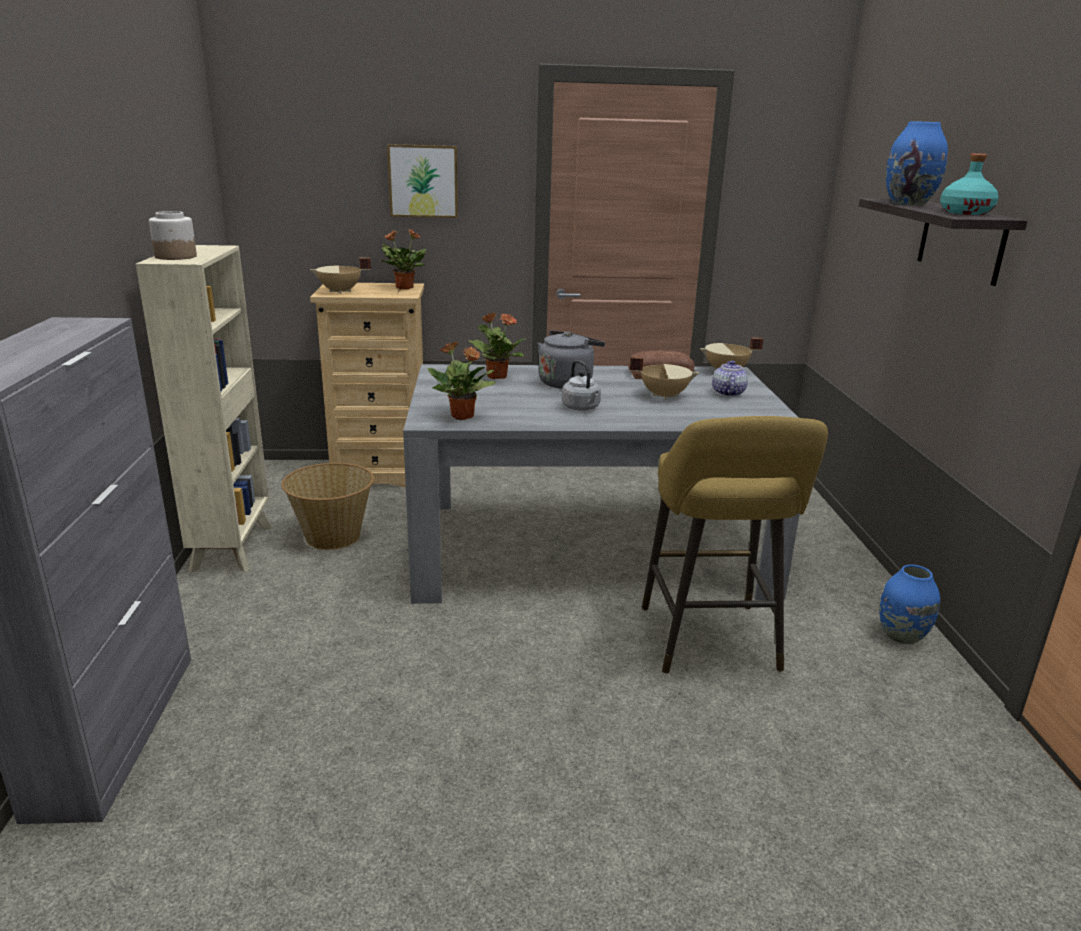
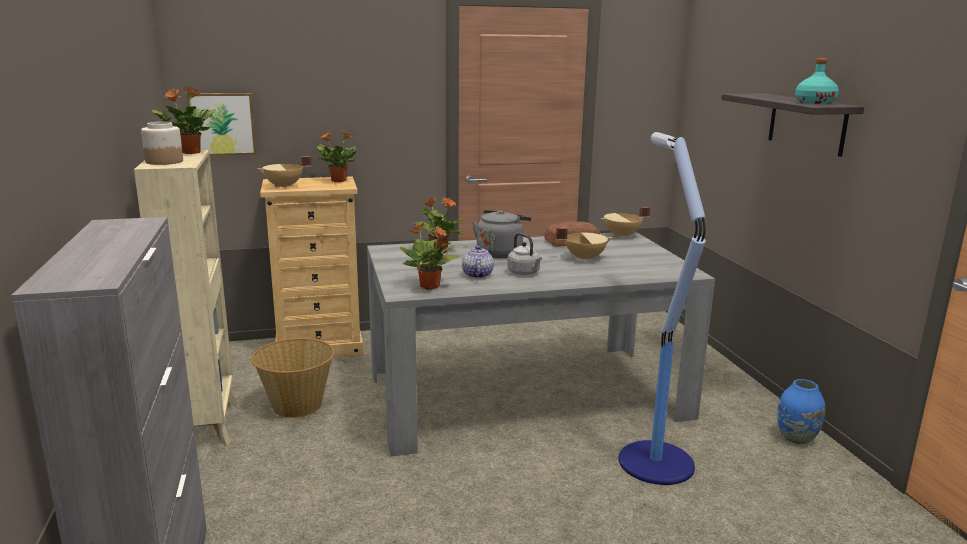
camera: 10 degrees left, 5 degrees down
(213, 248) = (189, 153): none -> potted plant
(423, 181) = (350, 89): picture -> picture (222, 124)
(711, 643) = (654, 461): yellow stool -> floor lamp
(727, 393) = (633, 253): teapot -> teapot (477, 275)
(909, 203) = (764, 96): blue vase -> none

